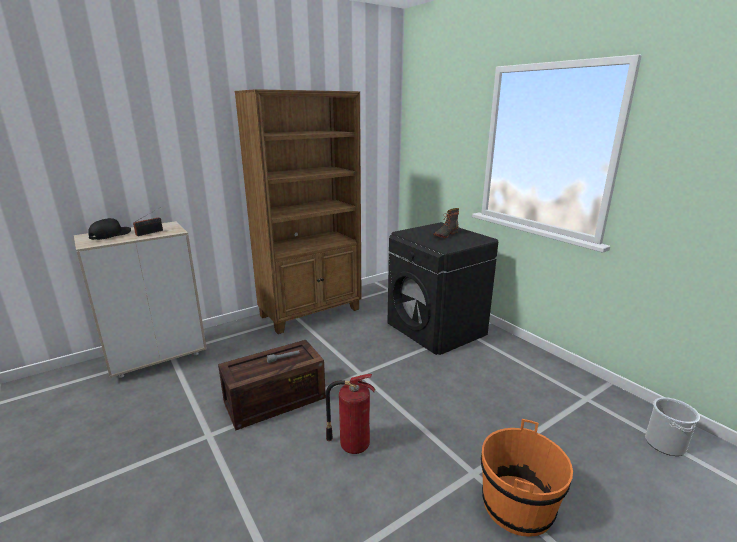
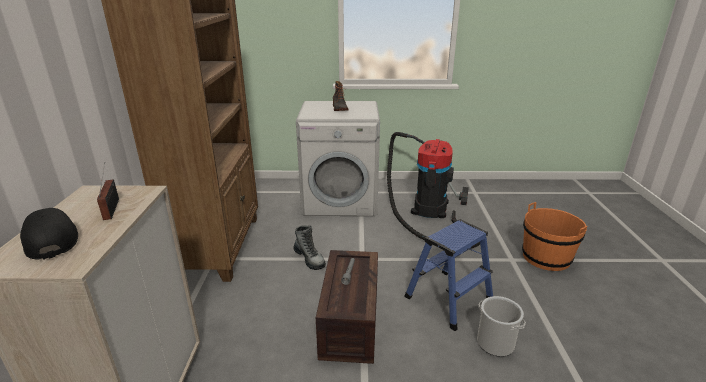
camera: 55 degrees left, 5 degrees up
(334, 351) = (309, 259): none -> boot
(352, 445) = (449, 298): fire extinguisher -> blue step ladder
(435, 329) = (341, 201): black washing machine -> white washing machine
(493, 382) = (430, 211): none -> vacuum cleaner
(665, 443) = (526, 193): bucket -> bucket (495, 343)

